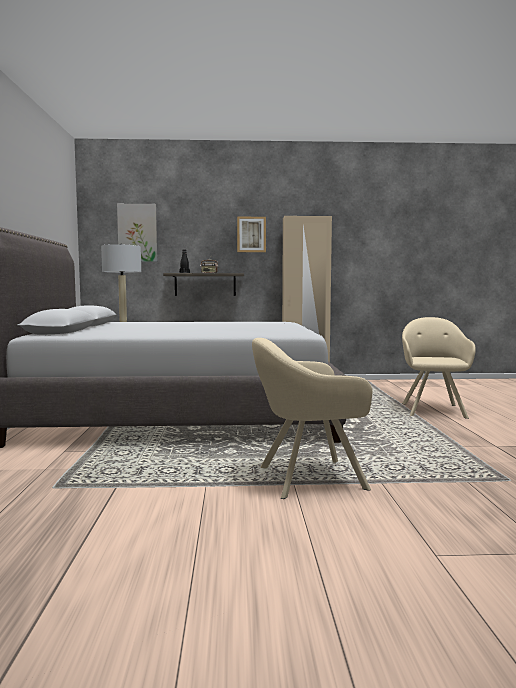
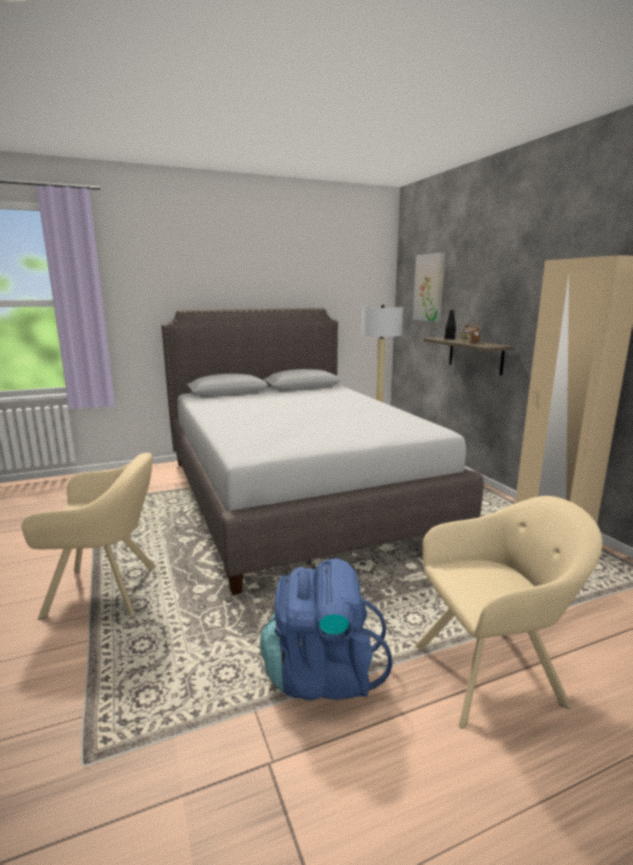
camera: 70 degrees right, 10 degrees up
(251, 234) = (529, 288): picture -> none
(306, 478) = (108, 590): beige armchair -> beige armchair turned 120 degrees clockwise
(431, 432) = (322, 675): none -> blue backpack

